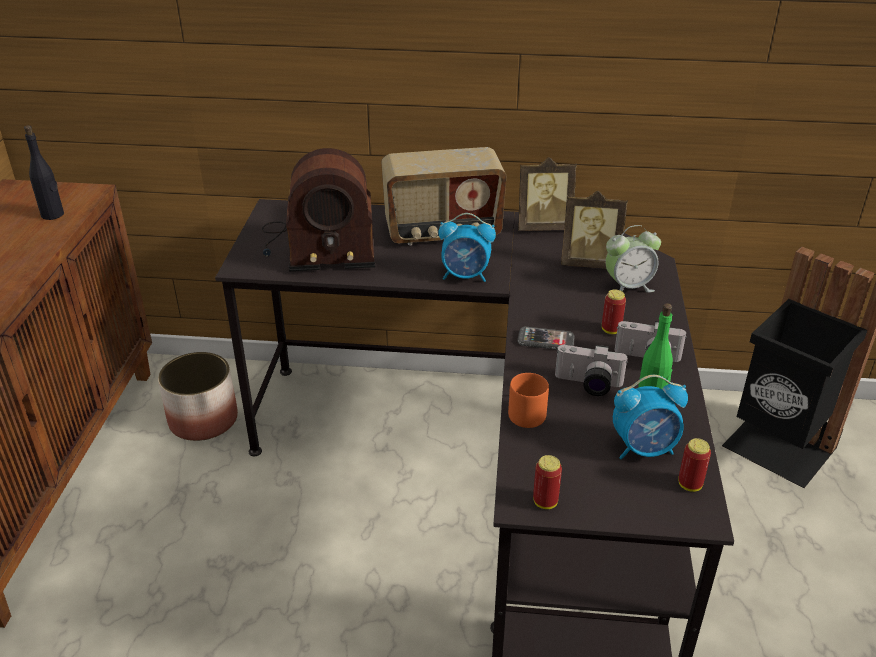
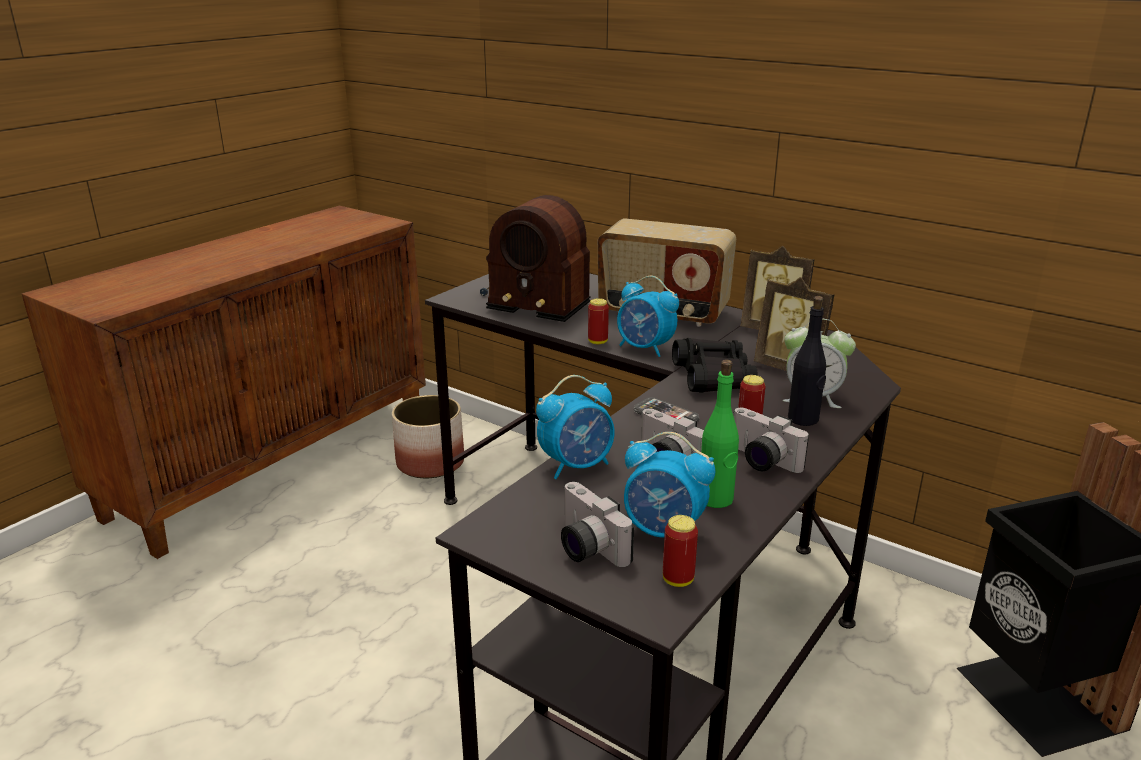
camera: 30 degrees right, 10 degrees down
(53, 215) = (344, 231): black bottle -> black bottle (803, 419)
(529, 413) = (577, 466): orange mug -> alarm clock
(543, 290) = (712, 377): none -> black binoculars
(545, 502) = (504, 539): can -> can (597, 342)
(607, 484) = (585, 547): none -> camera

